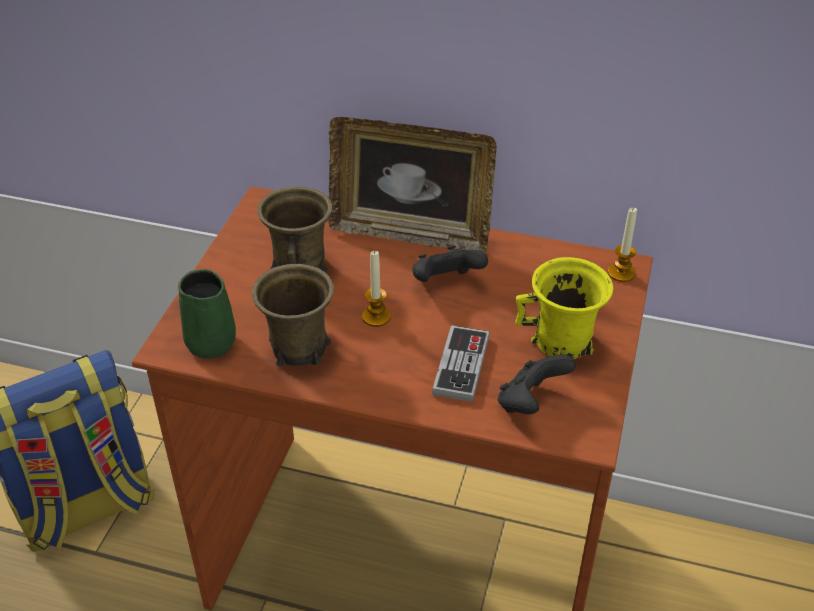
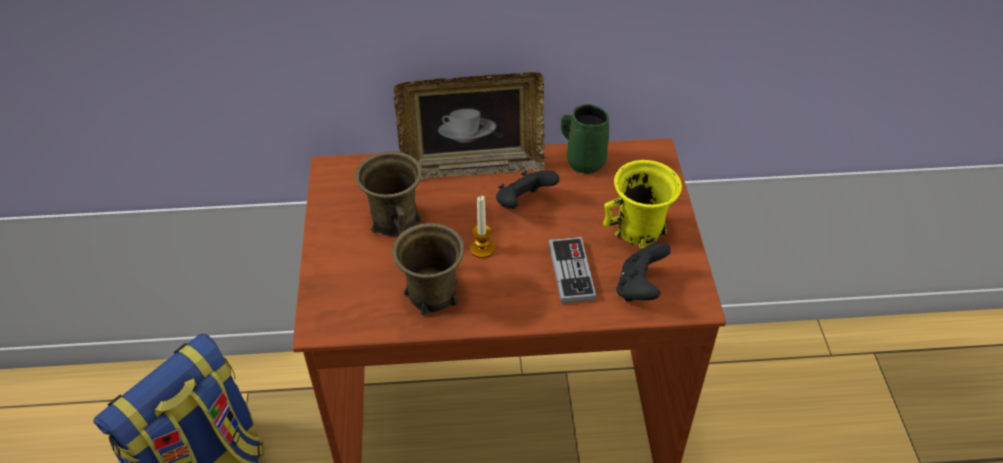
camera: 20 degrees left, 5 degrees up
(210, 341) = (353, 309): green mug -> green mug (584, 161)
(621, 273) = (655, 158): candle -> none

